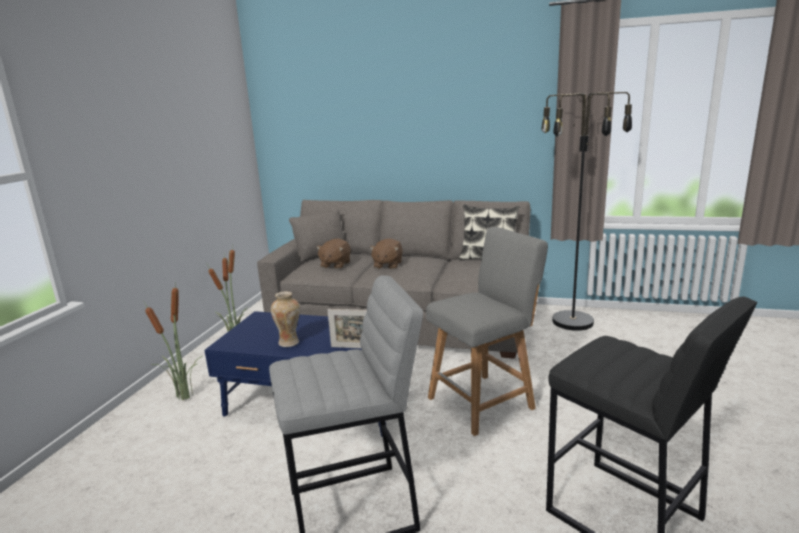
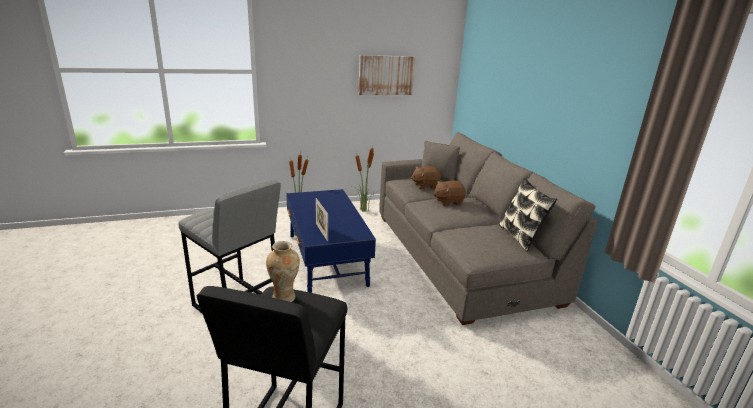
camera: 55 degrees right, 5 degrees up
(195, 150) = (386, 75): none -> picture
(289, 342) = (311, 211): vase -> vase (284, 298)
(484, 401) = (382, 325): grey stool -> none
(571, 322) = (576, 346): floor lamp -> none

